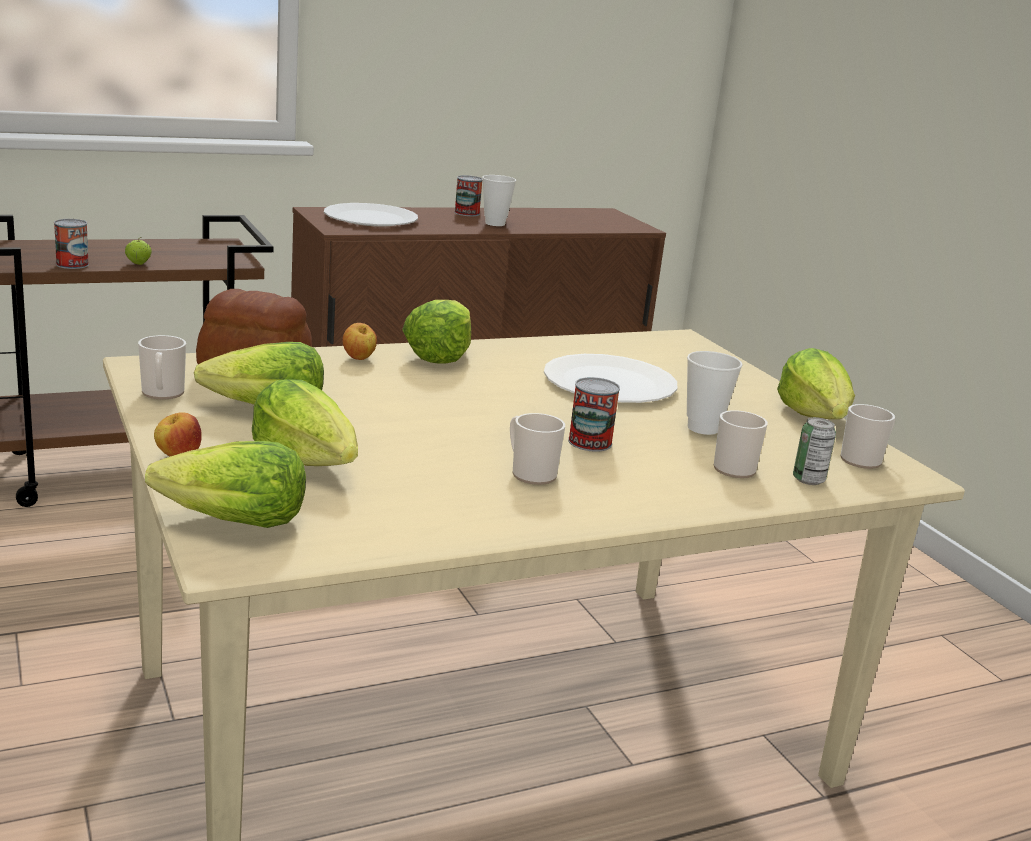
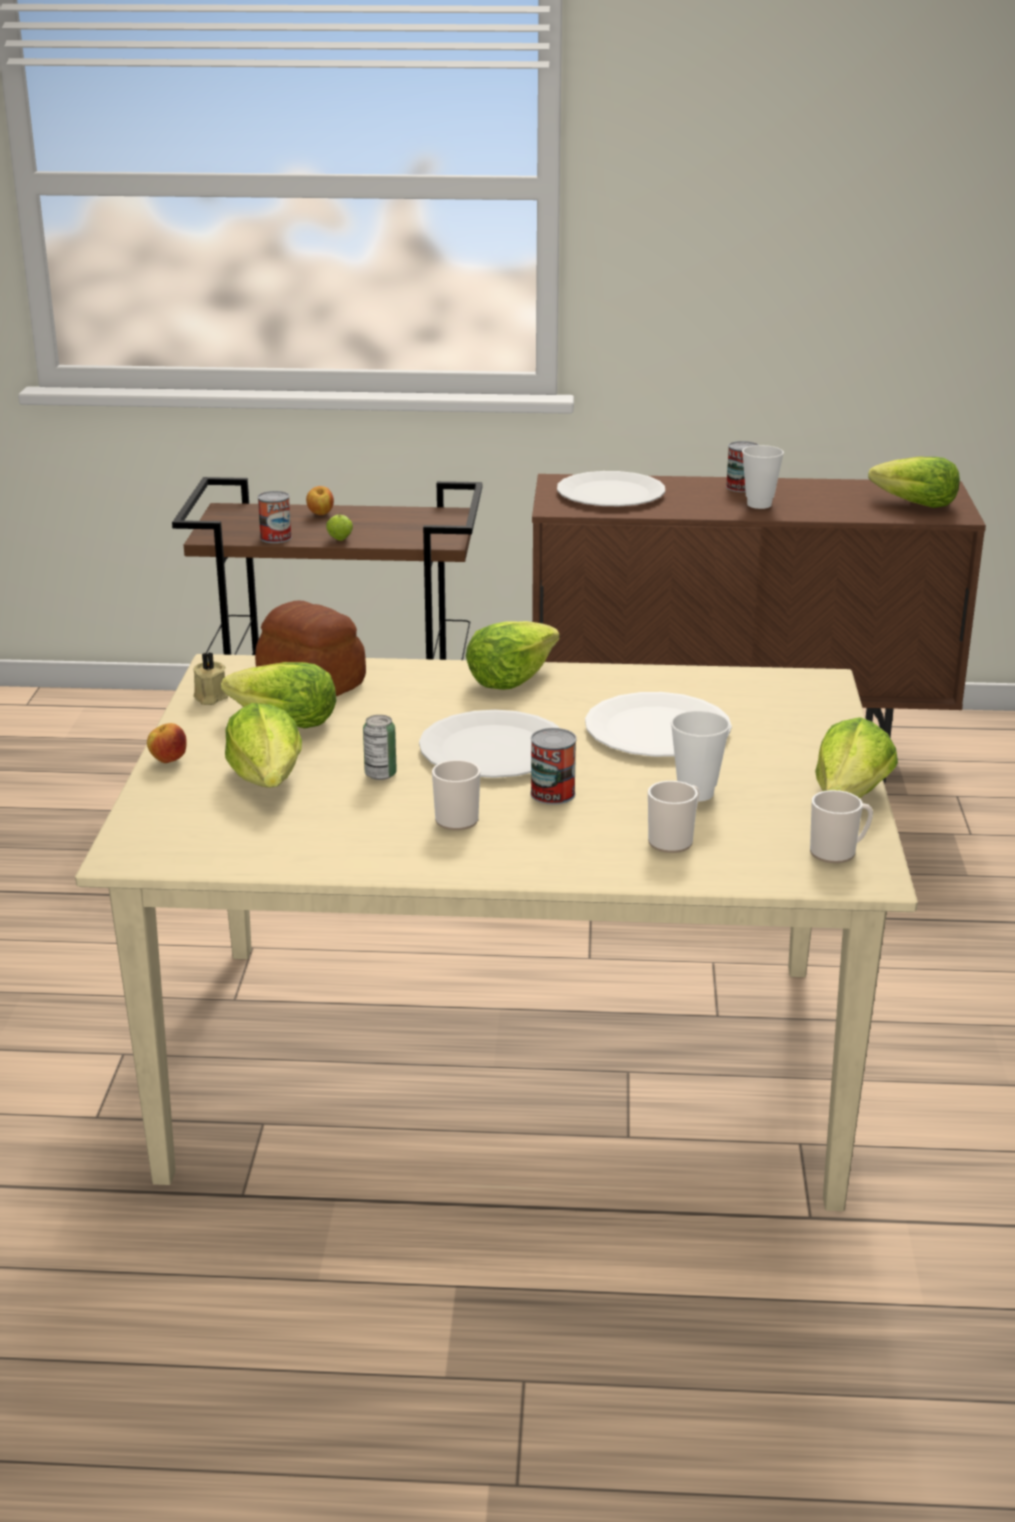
camera: 30 degrees right, 5 degrees up
(162, 394) = (210, 697): mug -> beige candle
(233, 522) = (157, 826): lettuce -> lettuce (914, 504)
(359, 359) = (423, 676): apple -> apple (320, 514)
(494, 411) = (494, 749): none -> white plate
(808, 479) = (738, 864): can -> can (380, 774)

